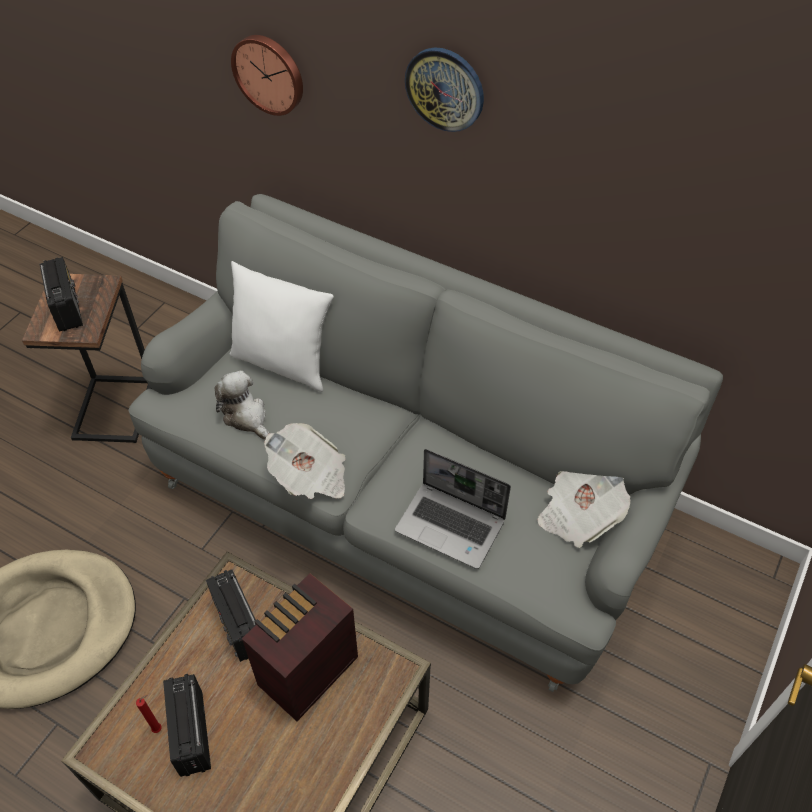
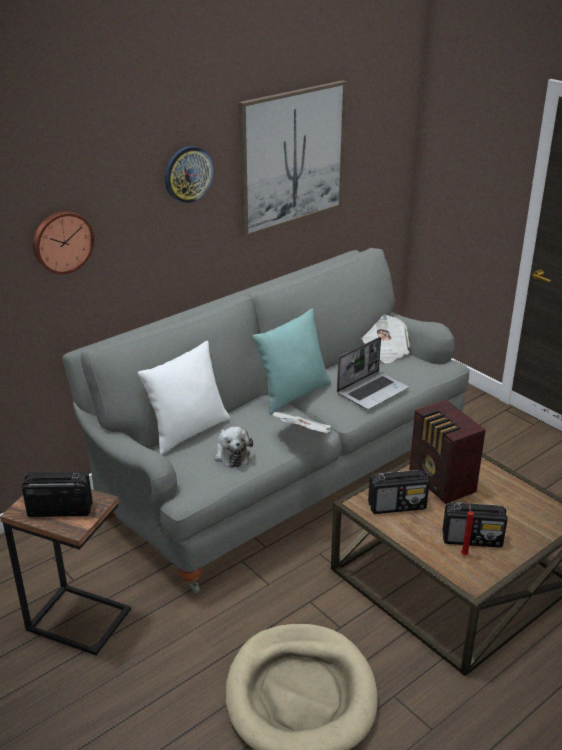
camera: 70 degrees left, 20 degrees down
(246, 416) = (231, 454): plush toy -> plush toy turned 90 degrees counterclockwise
(404, 437) = (292, 394): none -> turquoise pillow
(639, 167) = (292, 157): none -> picture

